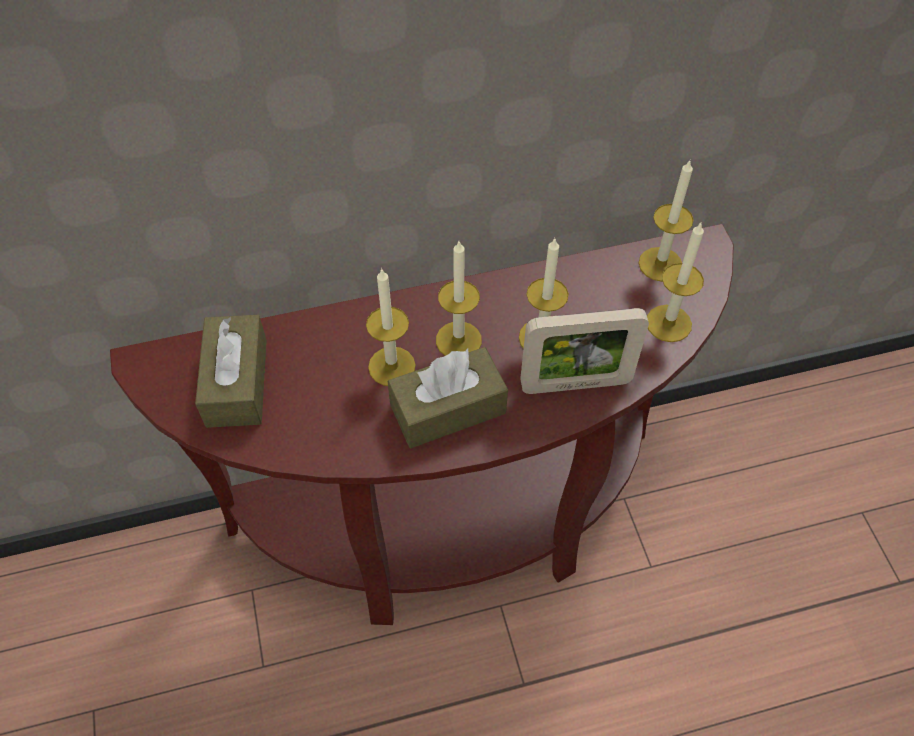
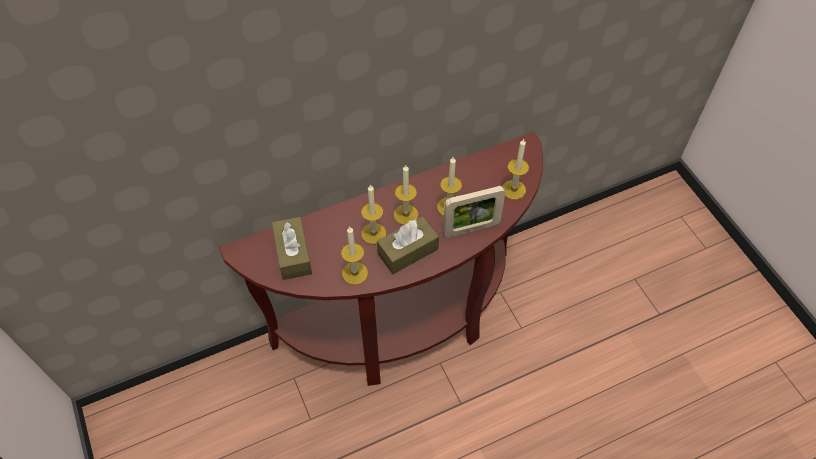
camera: 10 degrees left, 0 degrees up
(660, 264) = (504, 158): candle -> candle (355, 273)

